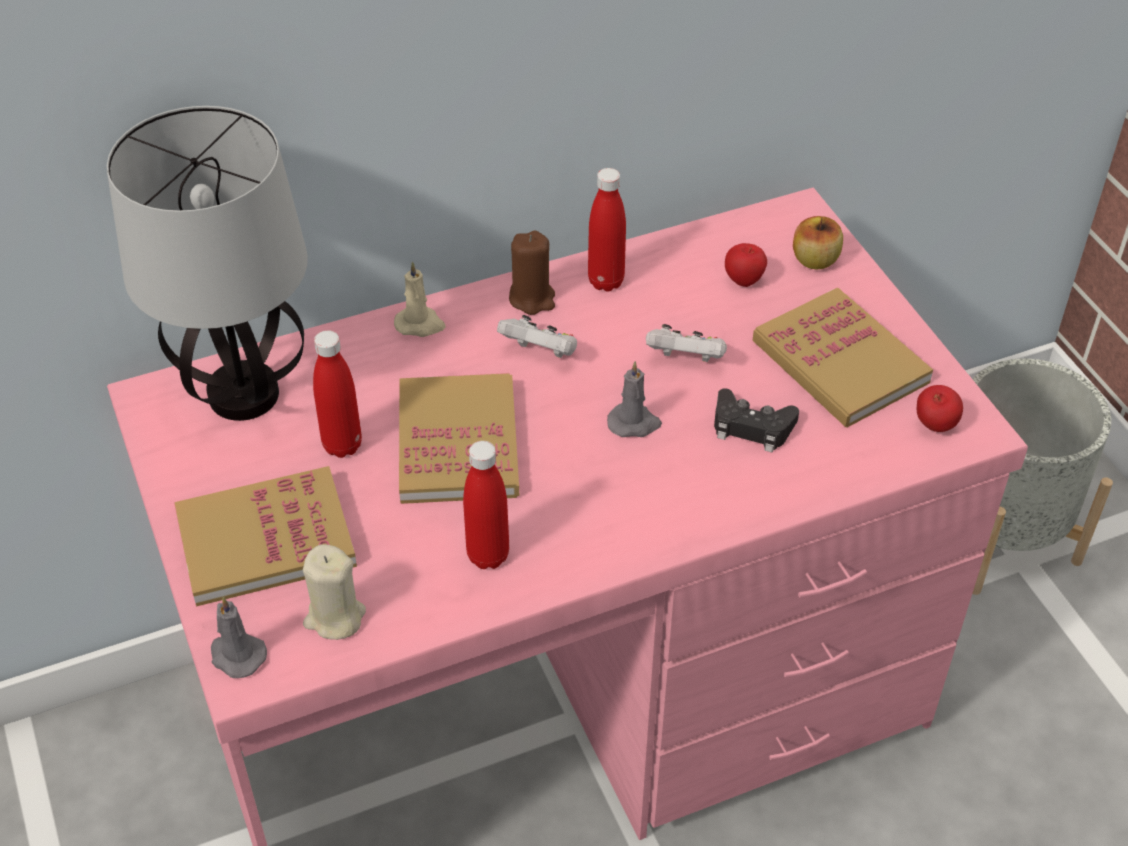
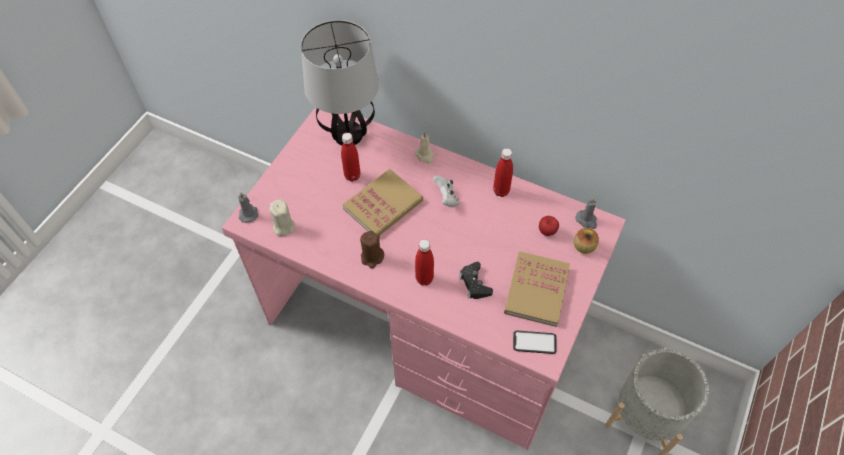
camera: 50 degrees right, 10 degrees up
(265, 539) = (297, 186): book -> none
(488, 555) = (343, 248): red bottle -> red bottle (424, 279)
(532, 298) = (470, 176): brown candle -> brown candle (372, 257)
(634, 423) = (441, 247): grey candle -> grey candle (586, 220)
(685, 360) = (487, 241): white game controller -> none
(934, 426) = (534, 342): apple -> phone

